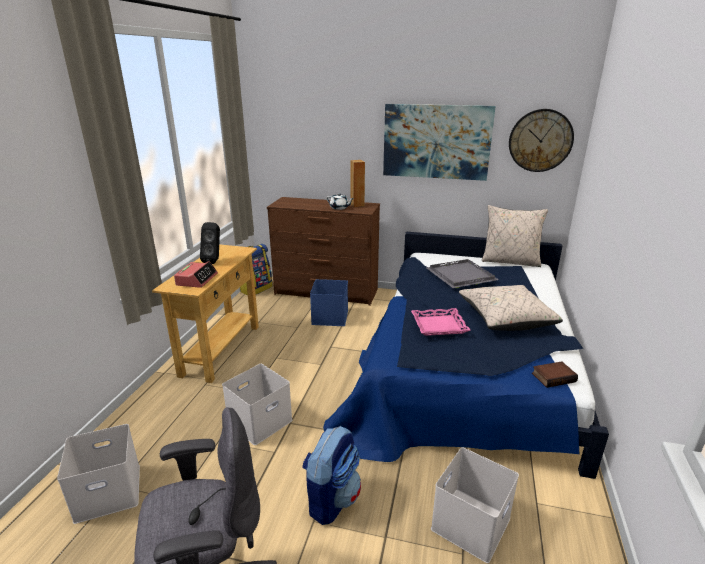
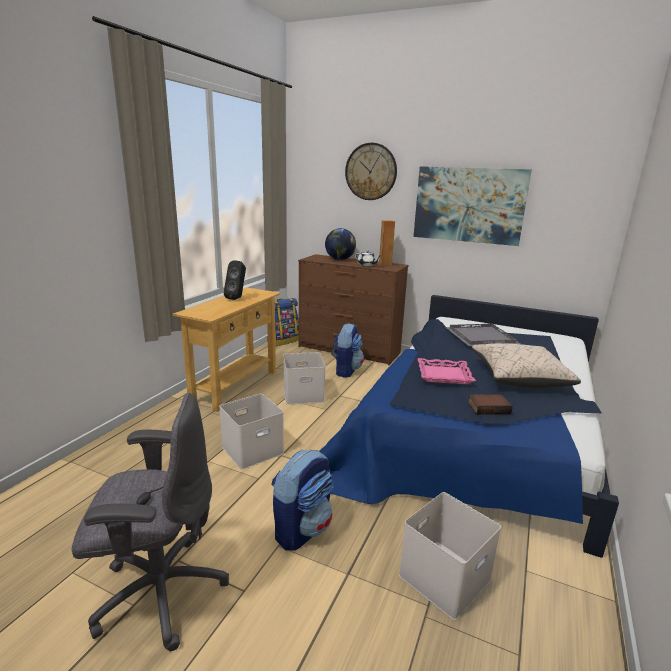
camera: 10 degrees right, 5 degrees down
(110, 491) = (97, 487): white storage box -> white storage box (304, 394)
(197, 279) = (215, 309): alarm clock -> none
(309, 202) = (340, 259): none -> globe
(329, 316) = (346, 370): blue storage box -> backpack
(510, 261) = (539, 332): beige pillow -> none
(540, 140) = (578, 206): wall clock -> wall clock (371, 172)
(553, 377) = (560, 435): book -> book (489, 407)

